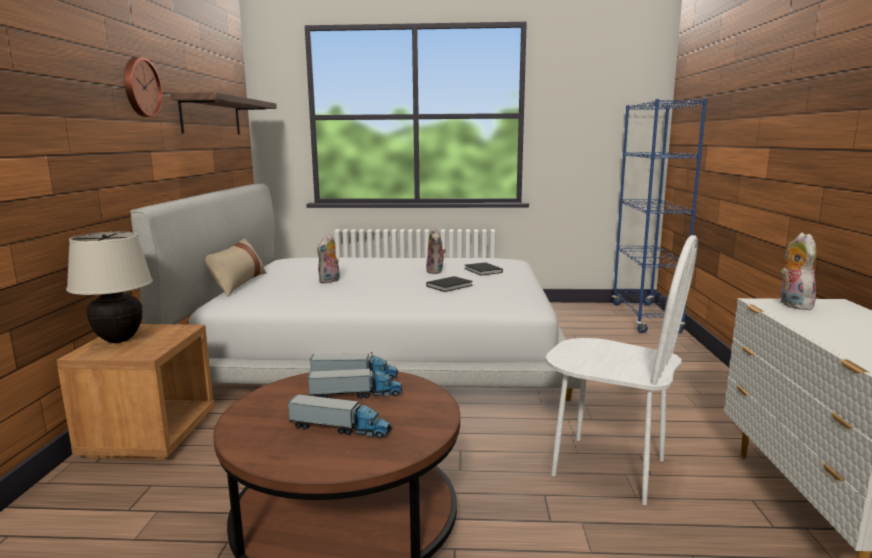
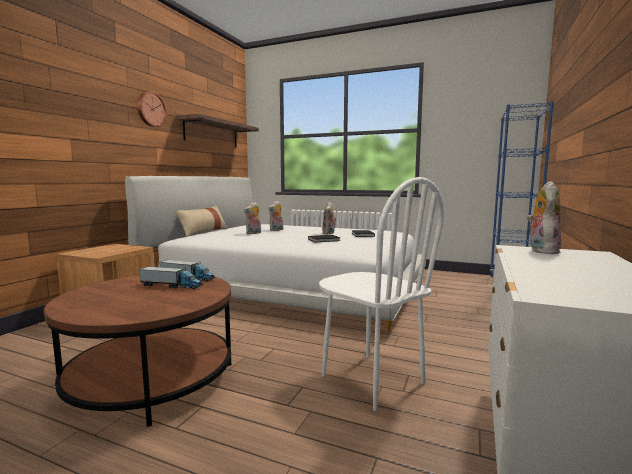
camera: 20 degrees right, 5 degrees down
(119, 339) = (99, 249): beige table lamp -> none
(340, 429) = (130, 300): toy truck -> none
(352, 271) = (276, 230): none -> plush toy

